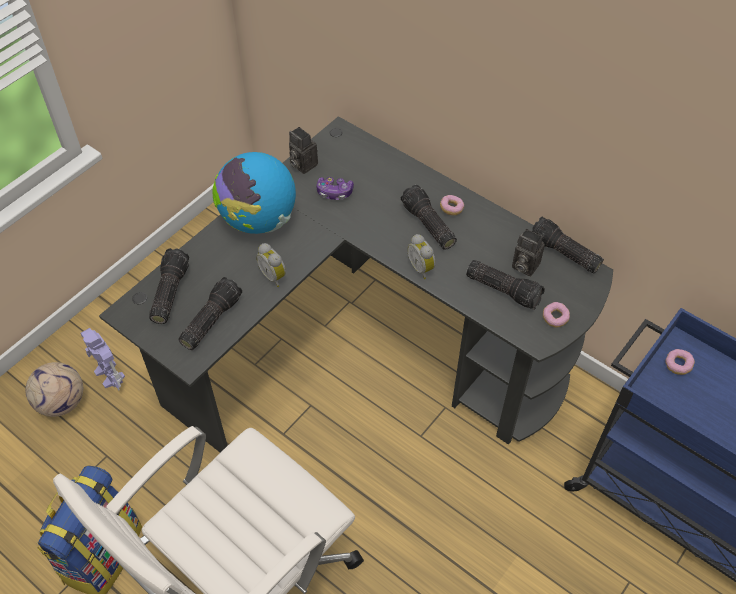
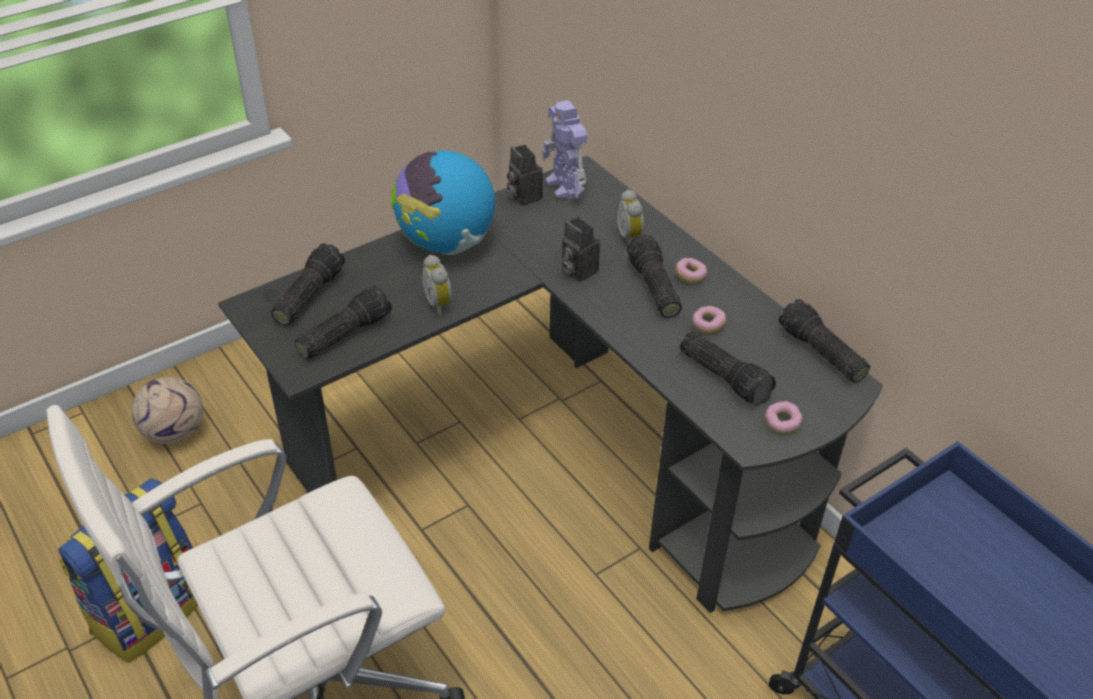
camera: 15 degrees right, 10 degrees down
(110, 375) = (241, 416): toy robot -> toy robot (565, 187)
(334, 192) = (550, 232): game controller -> none
(422, 268) = (627, 332): alarm clock -> alarm clock (631, 237)
(523, 266) = (761, 356): camera -> camera (576, 270)
(678, 365) = (937, 516): donut -> donut (708, 325)

